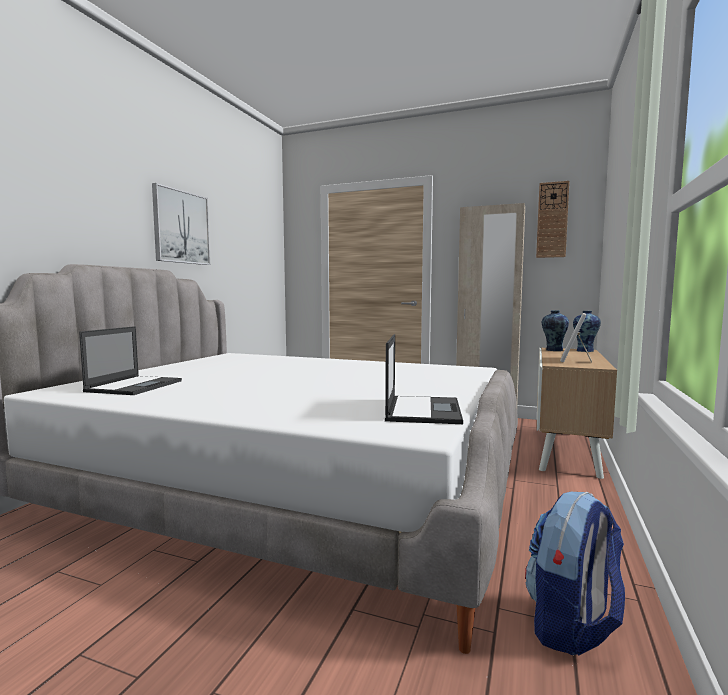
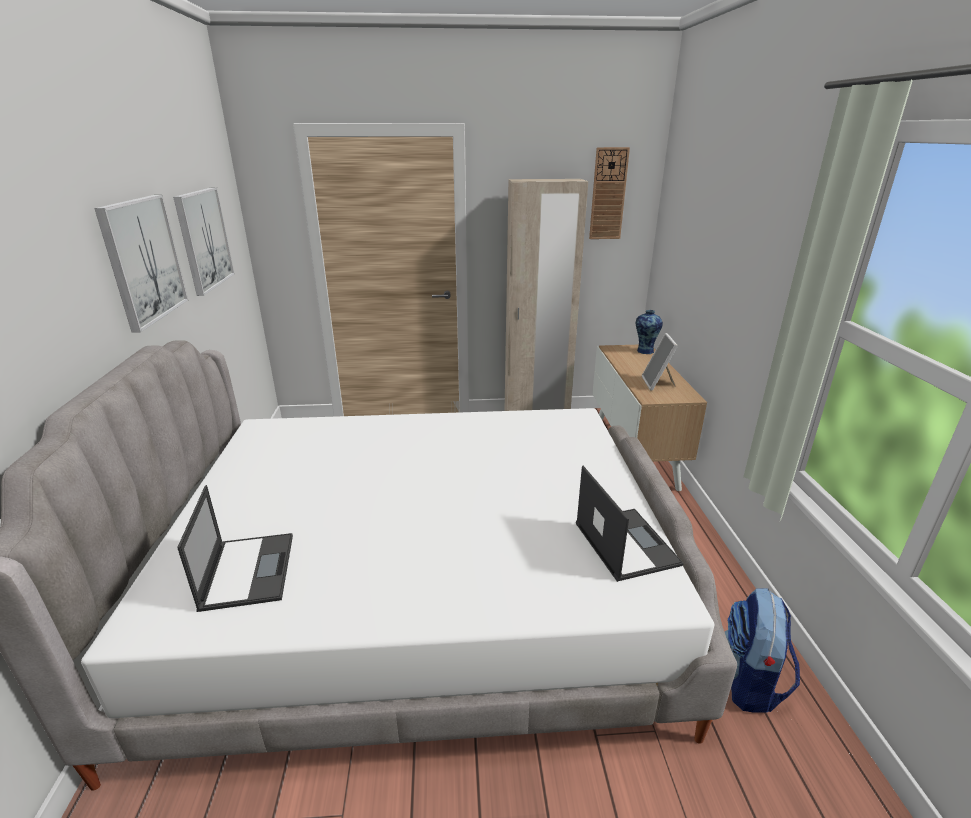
camera: 25 degrees left, 20 degrees up
(240, 241) = (203, 239): none -> picture
(553, 350) = (616, 353): vase -> none

